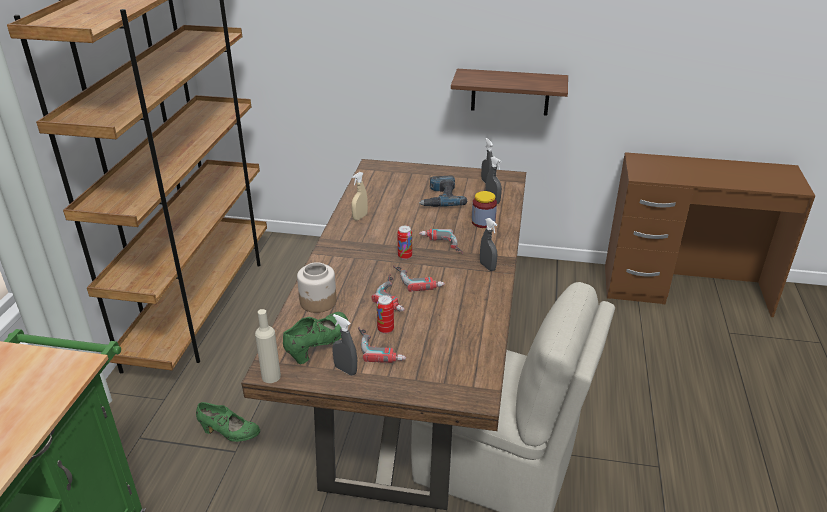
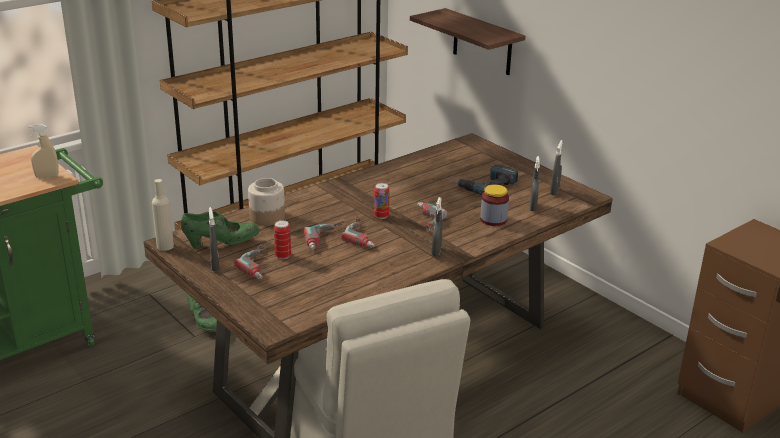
camera: 40 degrees right, 5 degrees down
(360, 217) = (394, 175): beige spray bottle -> beige spray bottle (47, 176)
(510, 92) = (641, 105): shelf -> shelf (482, 42)

